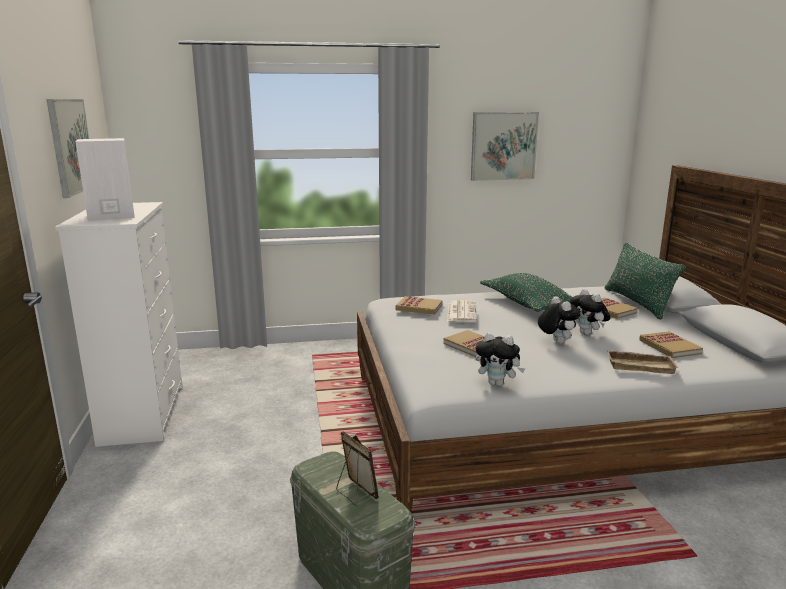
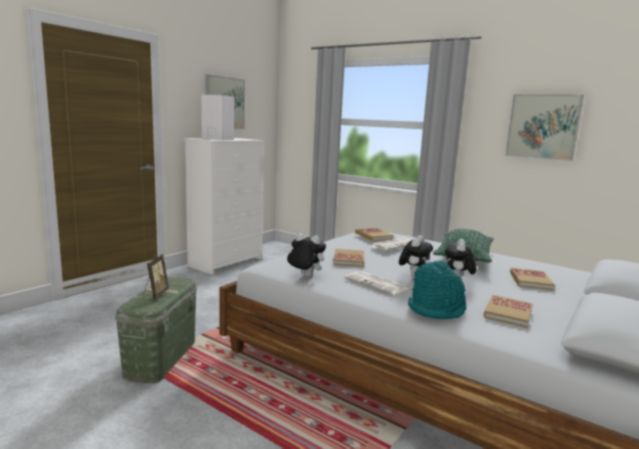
camera: 45 degrees right, 5 degrees down
(497, 384) = (304, 276): plush toy -> plush toy turned 135 degrees clockwise
(557, 362) = (377, 284): none -> newspaper
(637, 303) = (579, 286): green pillow -> none
(640, 365) = (437, 309): beige tray -> turquoise hat

